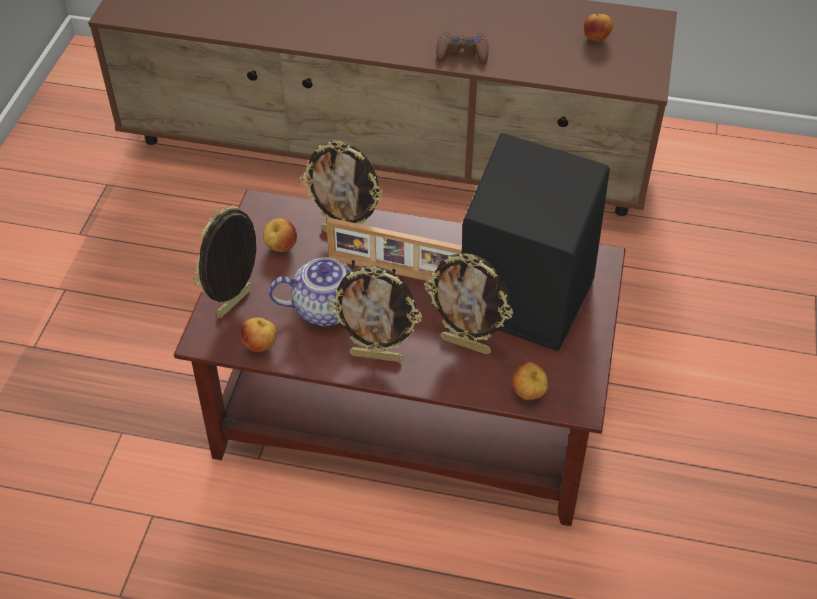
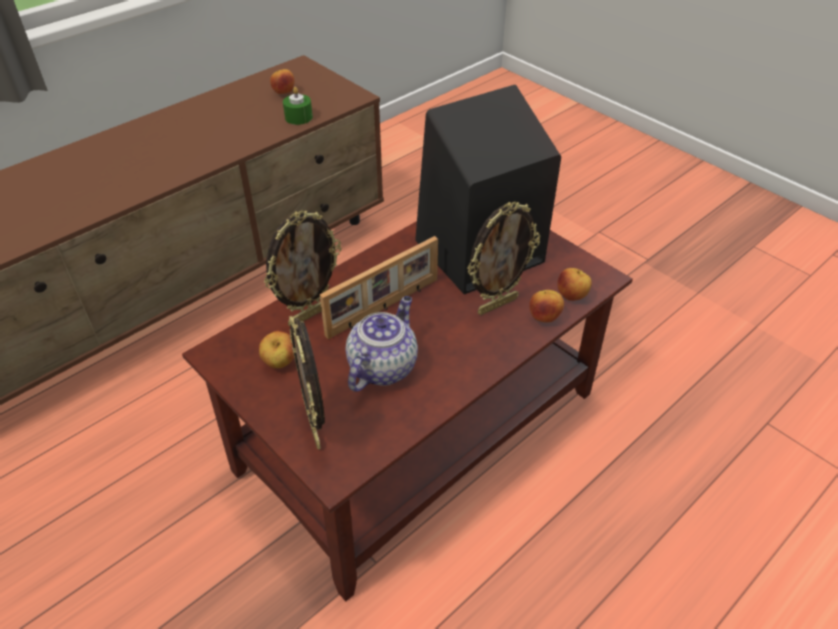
camera: 55 degrees left, 5 degrees down
(261, 346) = (382, 434): apple -> apple (544, 317)
(377, 356) = (463, 361): picture frame -> none
(462, 53) = (212, 151): brown game controller -> none
(569, 70) = (298, 117): none -> green candle

